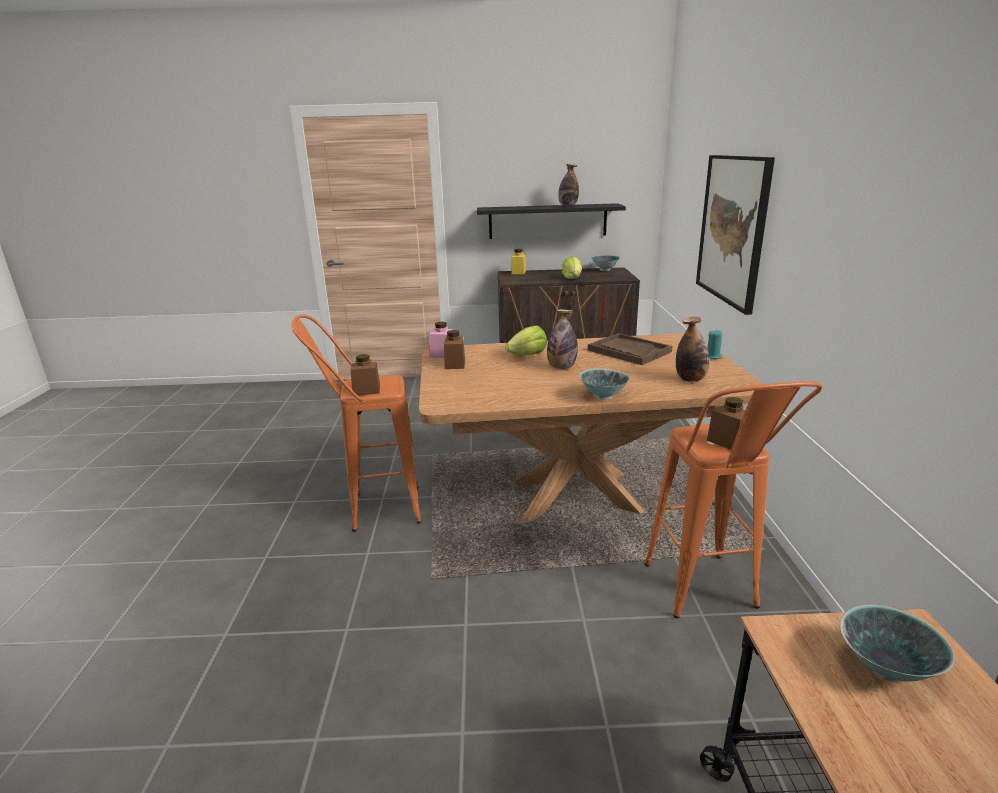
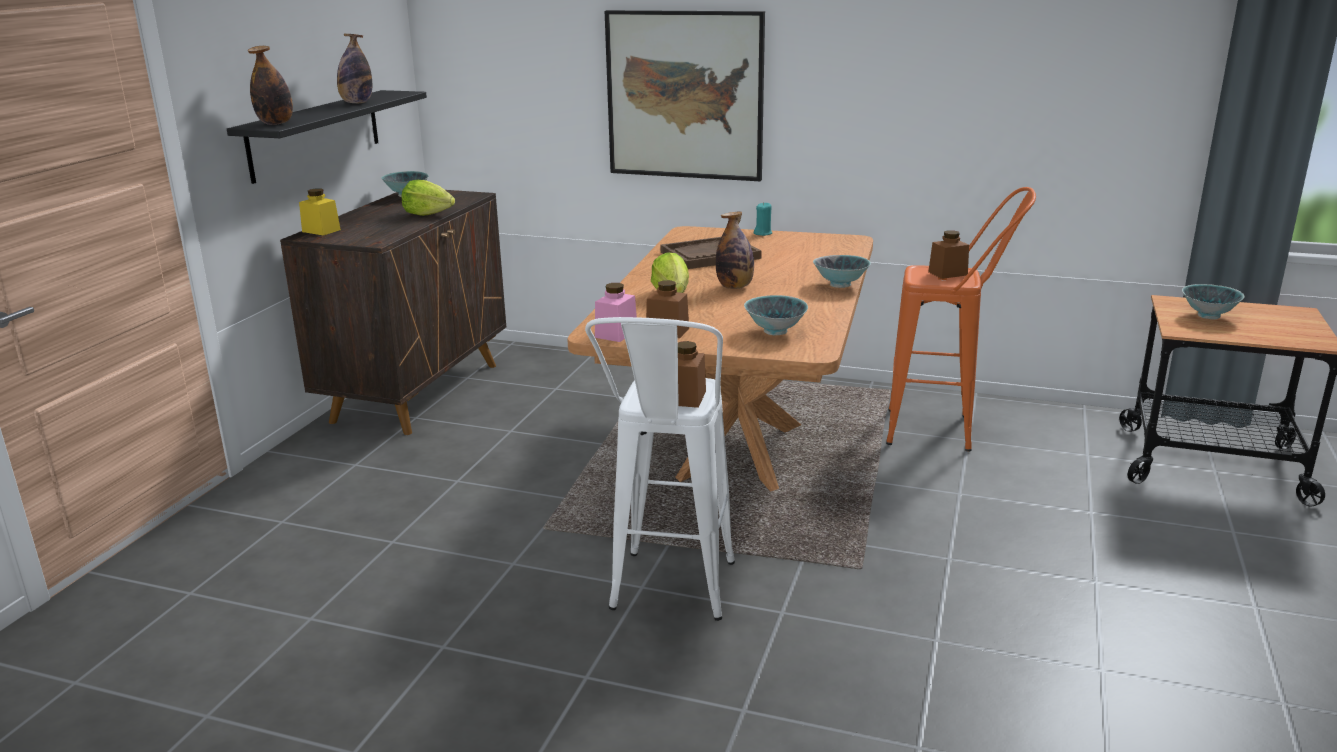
camera: 70 degrees left, 0 degrees up
(372, 509) = (669, 598): orange stool -> white stool
(474, 390) = (775, 331): none -> bowl
(690, 379) = (819, 251): bottle -> bottle (276, 123)

